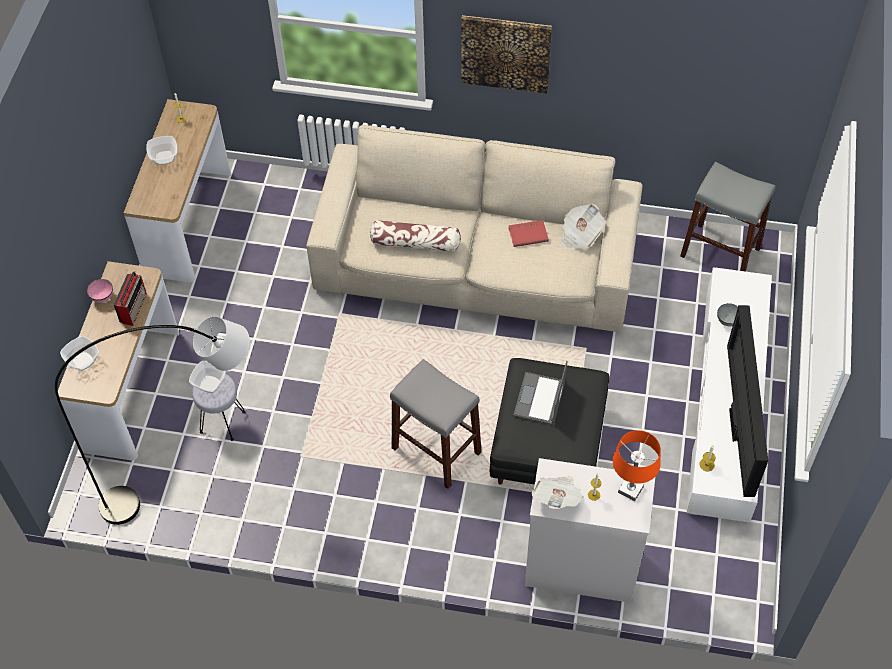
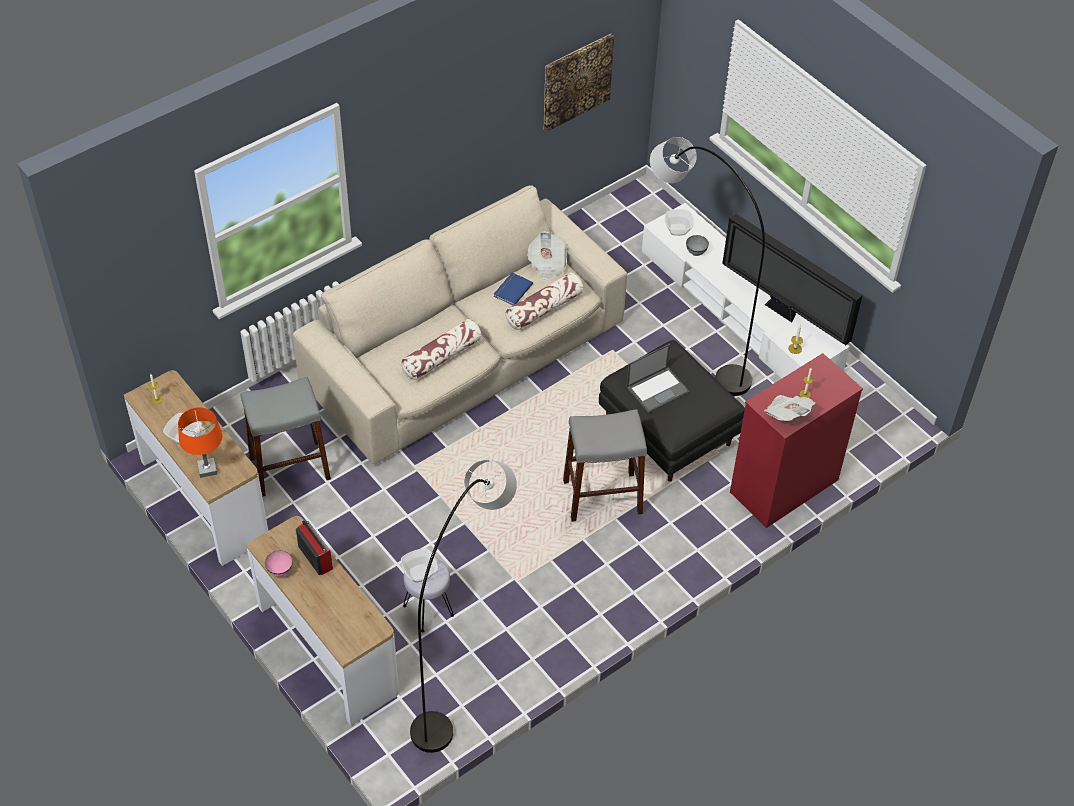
camera: 50 degrees left, 5 degrees down
(84, 361) = (330, 624): bowl -> bowl (678, 229)
(505, 53) = (414, 148): picture -> picture (577, 81)
(527, 233) = (512, 290): red book -> blue book
(534, 267) = (544, 308): none -> pillow
(539, 399) = (658, 389): laptop -> laptop turned 90 degrees counterclockwise
(580, 567) = (783, 486): white dresser -> red dresser
(630, 489) = (820, 373): orange table lamp -> orange table lamp (207, 469)
(659, 389) = (690, 338): none -> grey floor lamp
(720, 252) = (617, 221): grey stool -> grey stool (289, 468)

